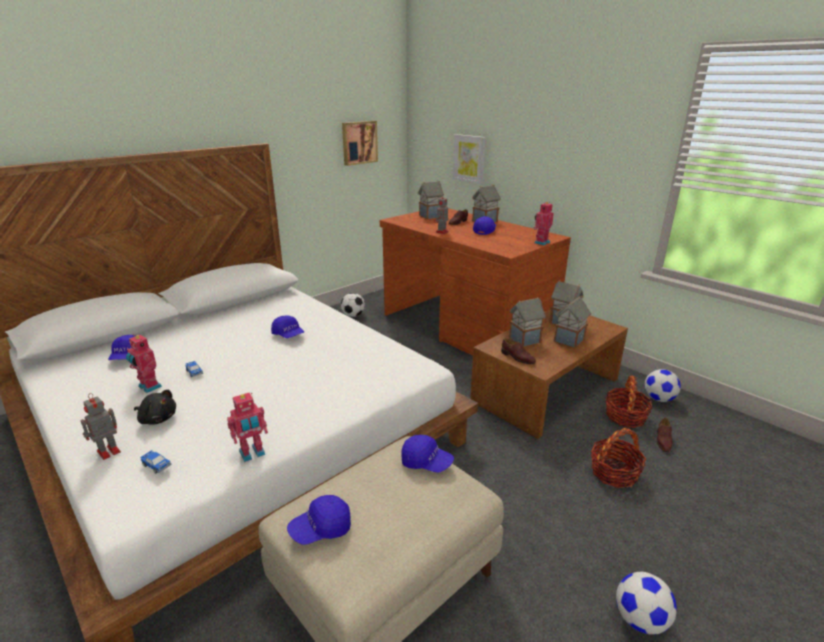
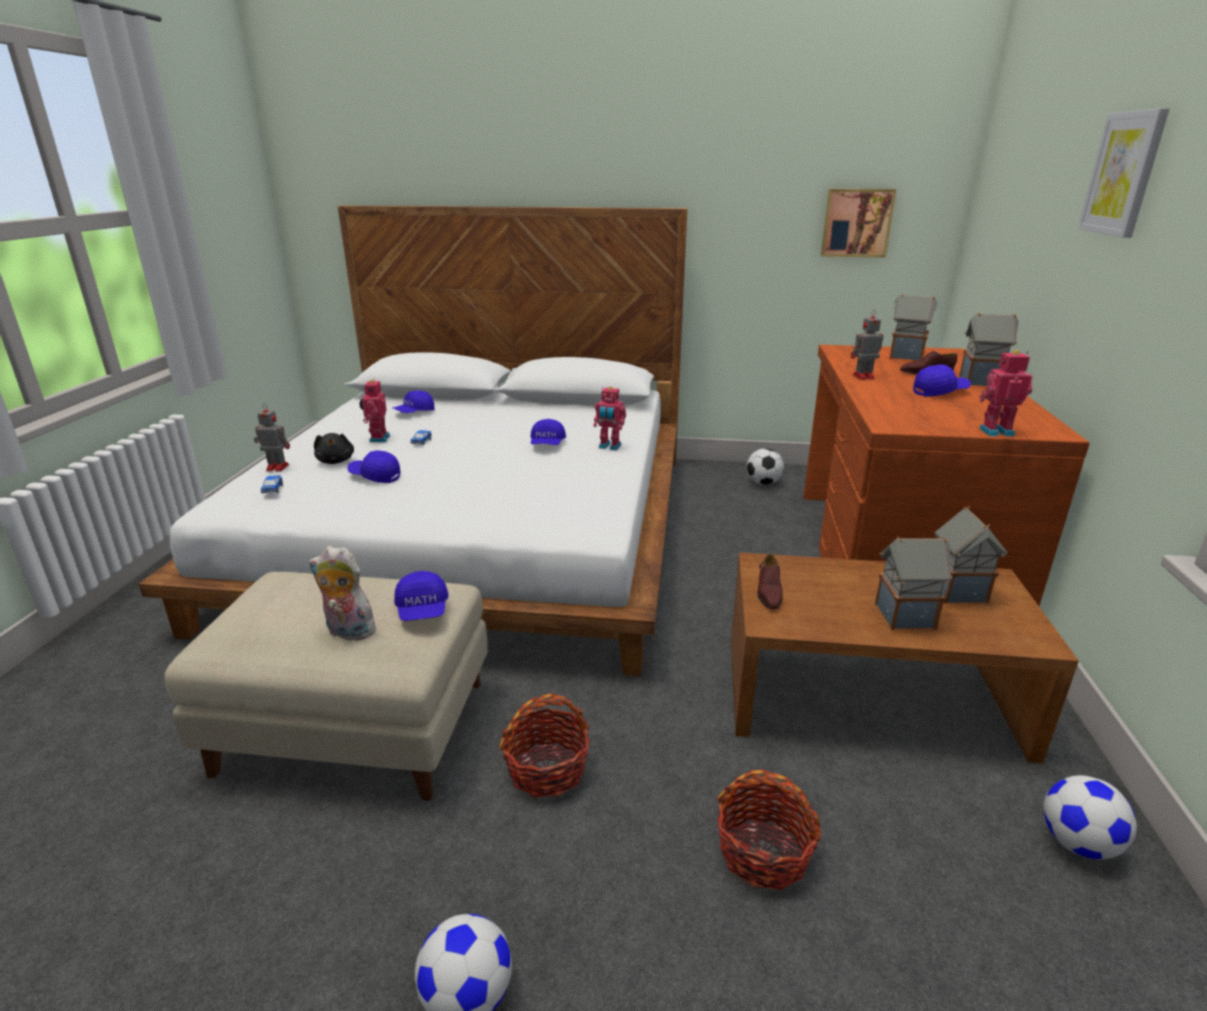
camera: 50 degrees right, 0 degrees up
(252, 454) = (329, 517): toy robot -> toy robot (609, 447)
(321, 529) = (266, 598): blue cap -> blue cap (375, 476)
(417, 503) = (347, 632): none -> plush toy
(469, 158) = (1015, 264): picture -> picture (1123, 174)
(524, 340) = (828, 580): toy house -> none
(625, 416) = (941, 814): basket -> basket (547, 769)
(663, 440) = (945, 893): brown shoe -> none

